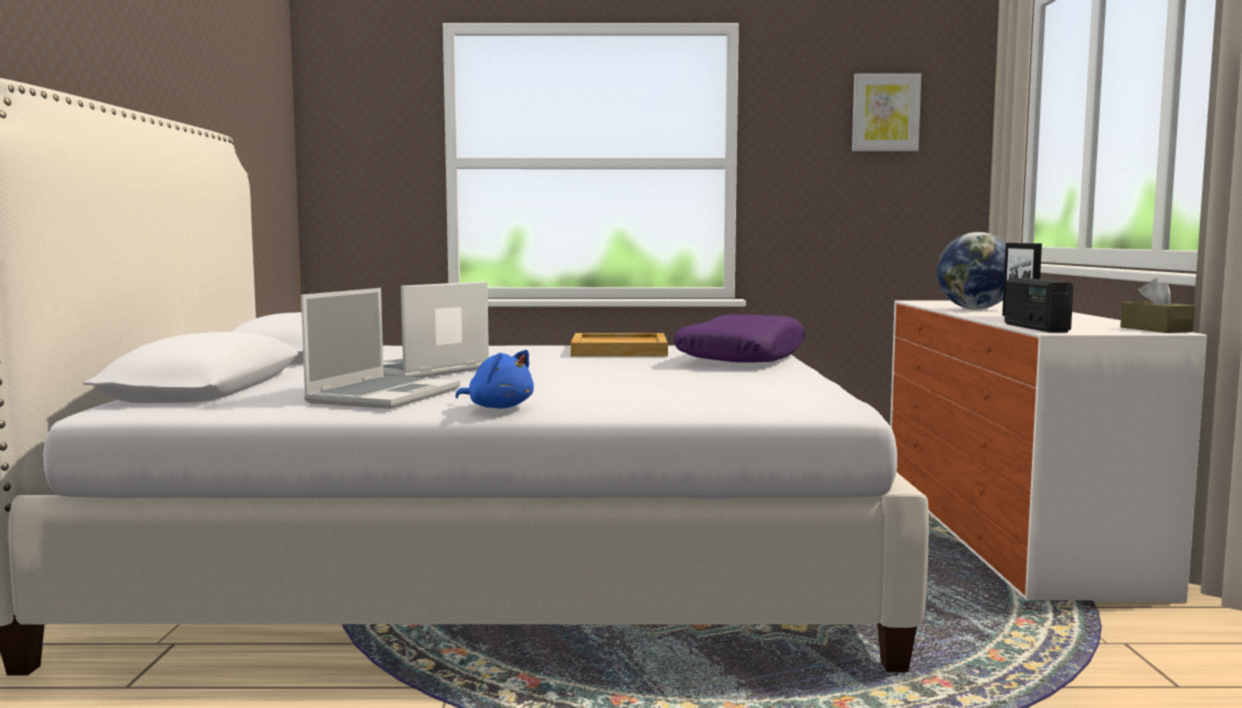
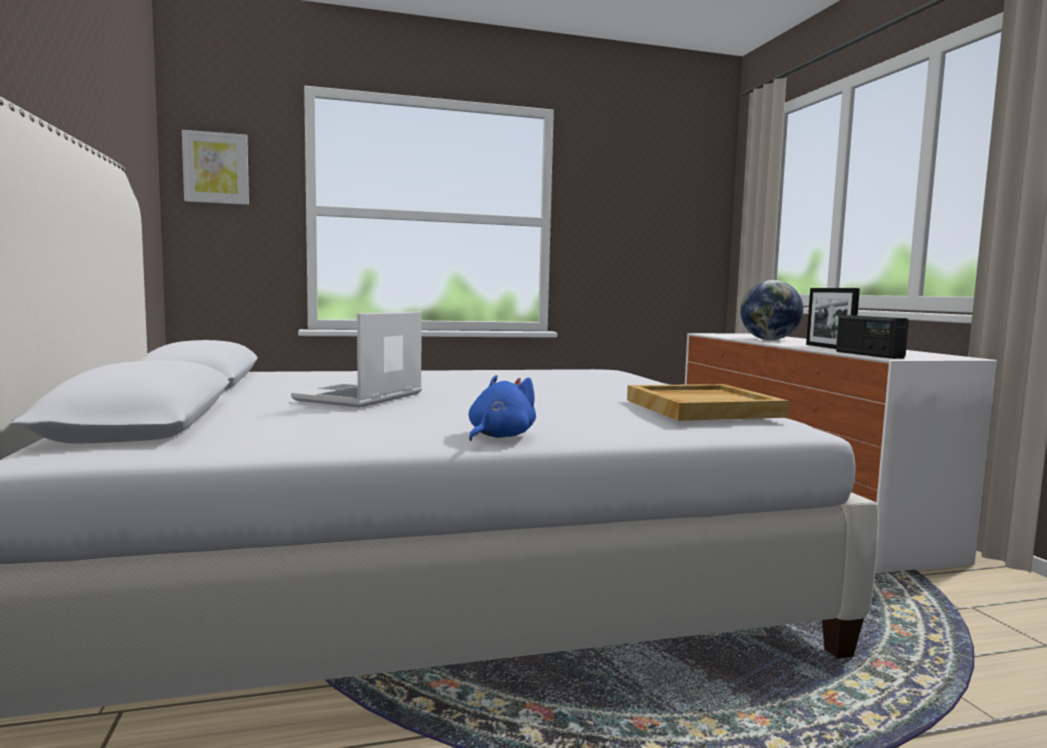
camera: 15 degrees left, 0 degrees up
(384, 395) = (362, 426): laptop -> none
(498, 407) = (499, 436): blue plush toy -> blue plush toy turned 75 degrees counterclockwise
(620, 350) = (506, 374): beige tray -> beige tray (703, 408)
(741, 358) = (620, 381): purple pillow -> none
(885, 113) = (660, 189): picture -> picture (216, 168)
(1155, 329) = (951, 356): brown tissue box -> none

